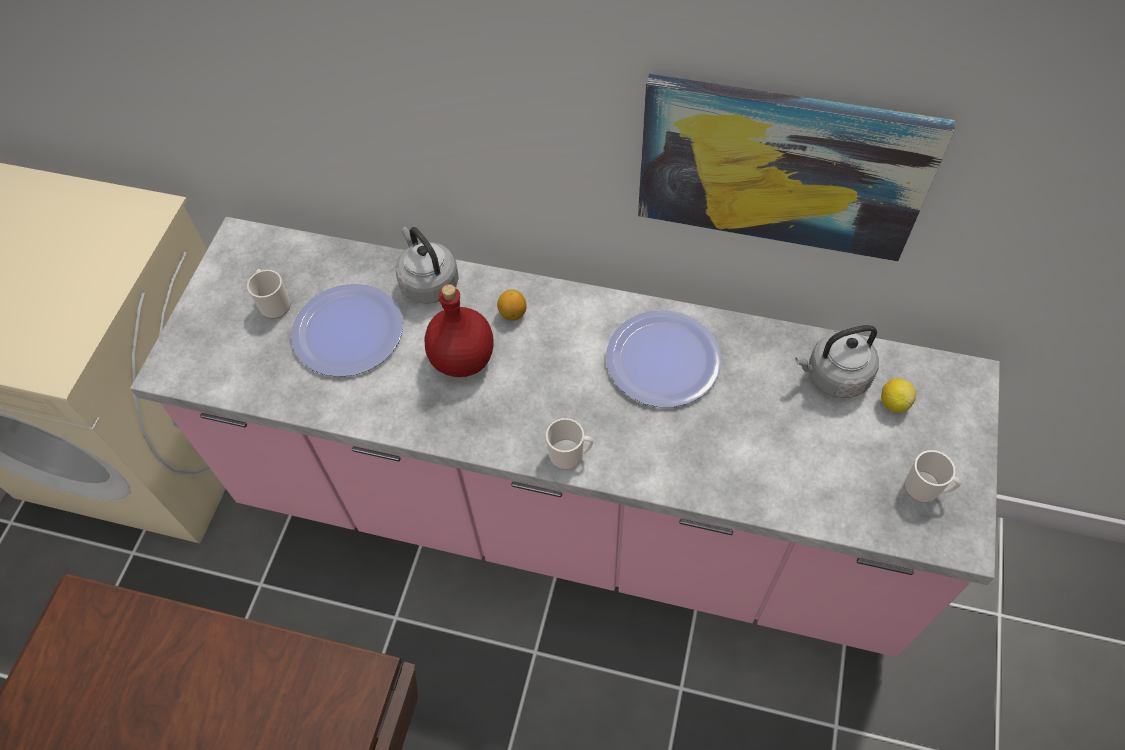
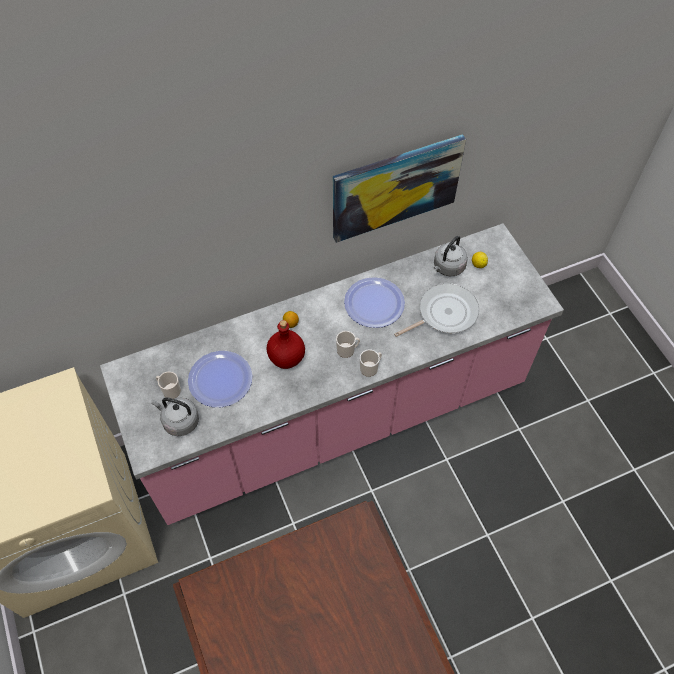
camera: 40 degrees left, 0 degrees up
(428, 282) = (237, 334): grey kettle -> grey kettle (179, 421)
(764, 446) = (444, 313): none -> frying pan
(926, 489) = (516, 291): mug -> mug (347, 350)

